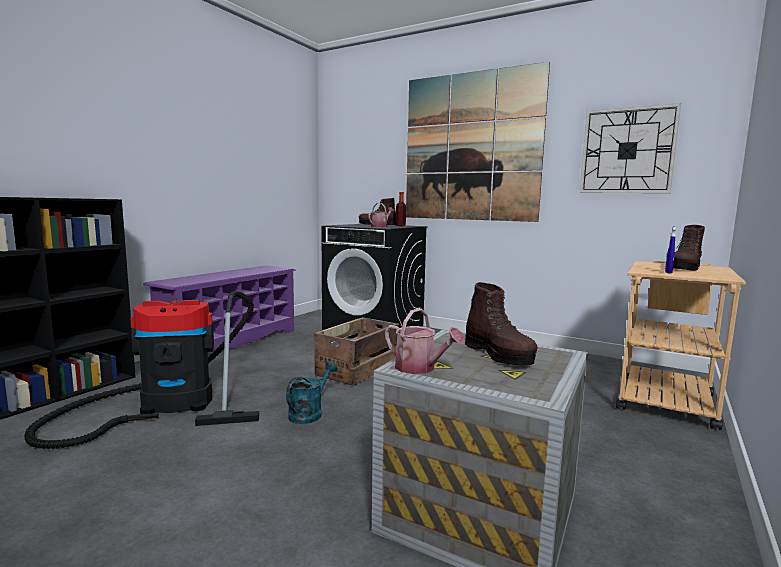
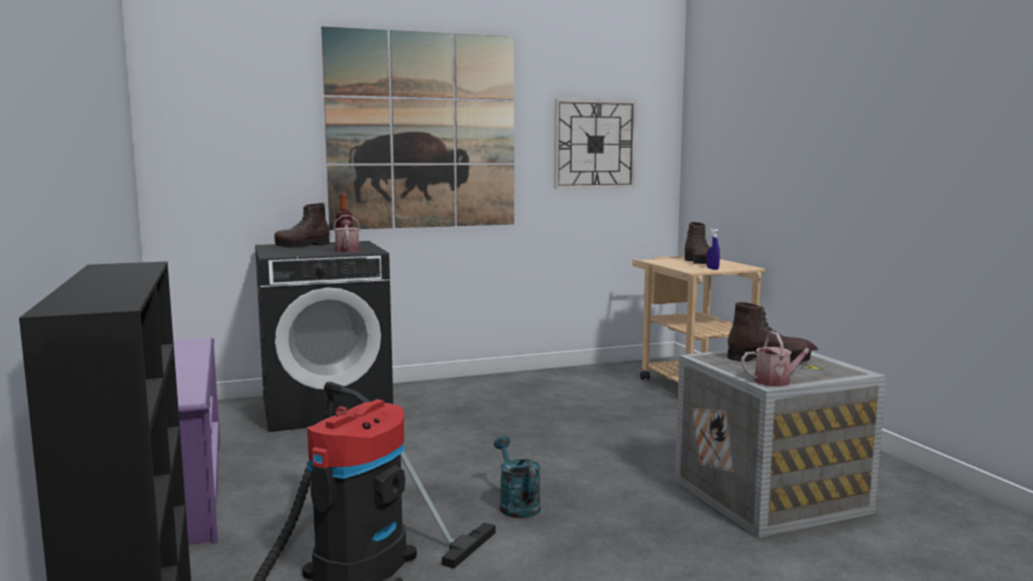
camera: 50 degrees left, 0 degrees up
(359, 369) = (438, 451): crate -> none

